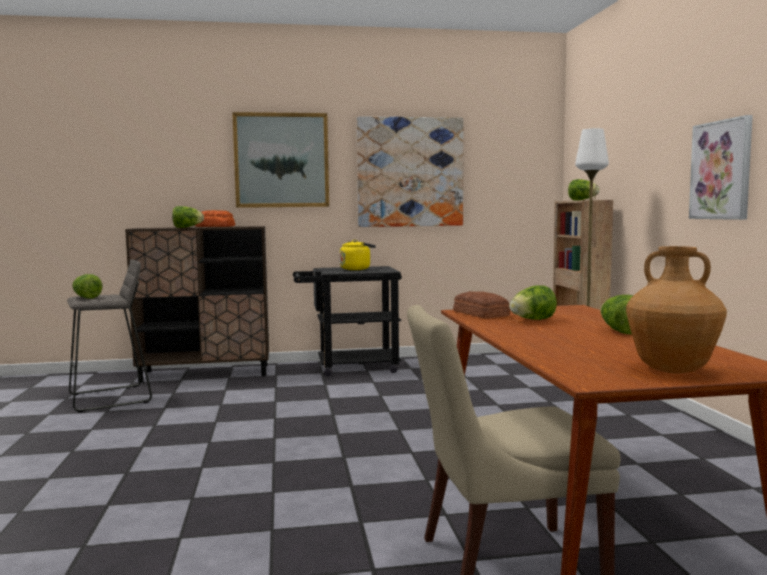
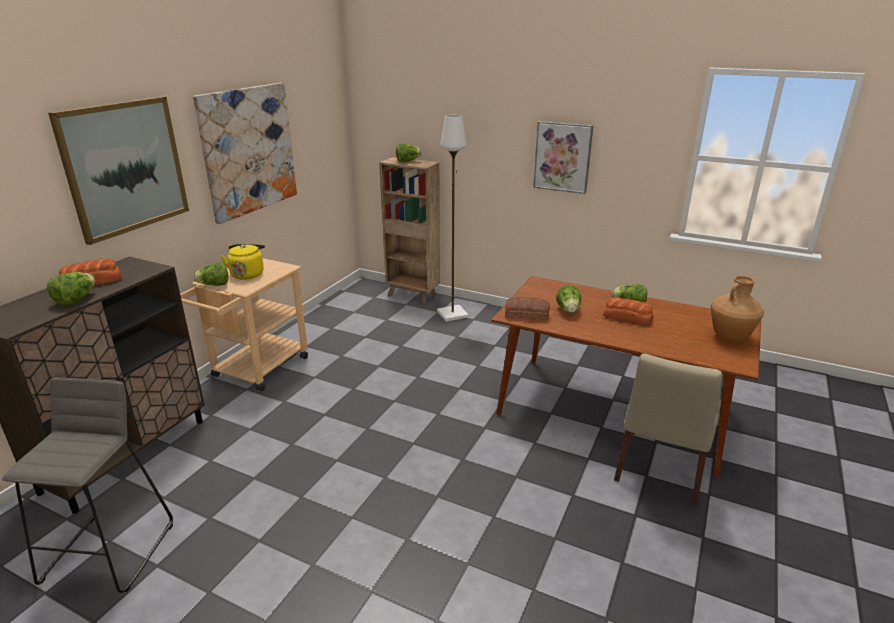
camera: 55 degrees left, 20 degrees up
(86, 298) = (54, 461): lettuce -> lettuce (214, 285)
(349, 367) = (255, 370): black cart -> beige cart
(582, 334) = (628, 318): none -> bread

